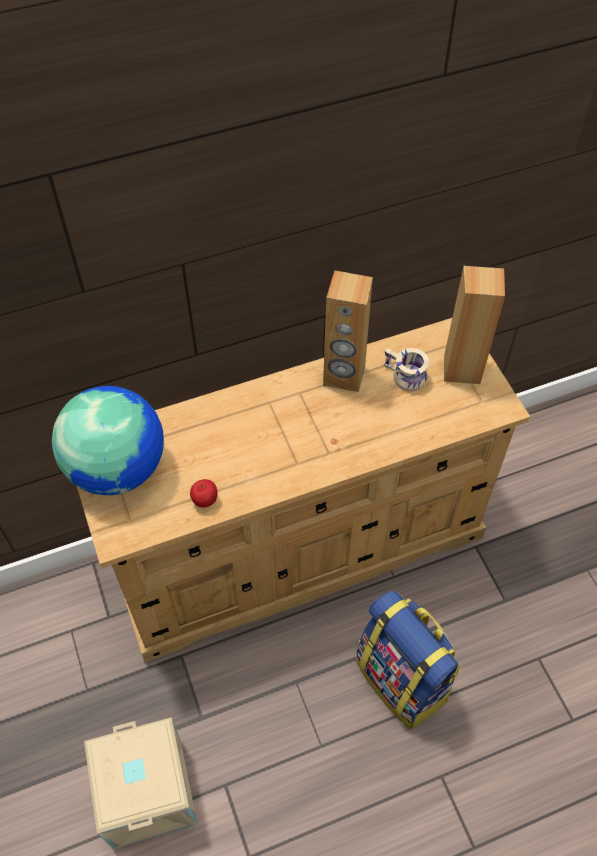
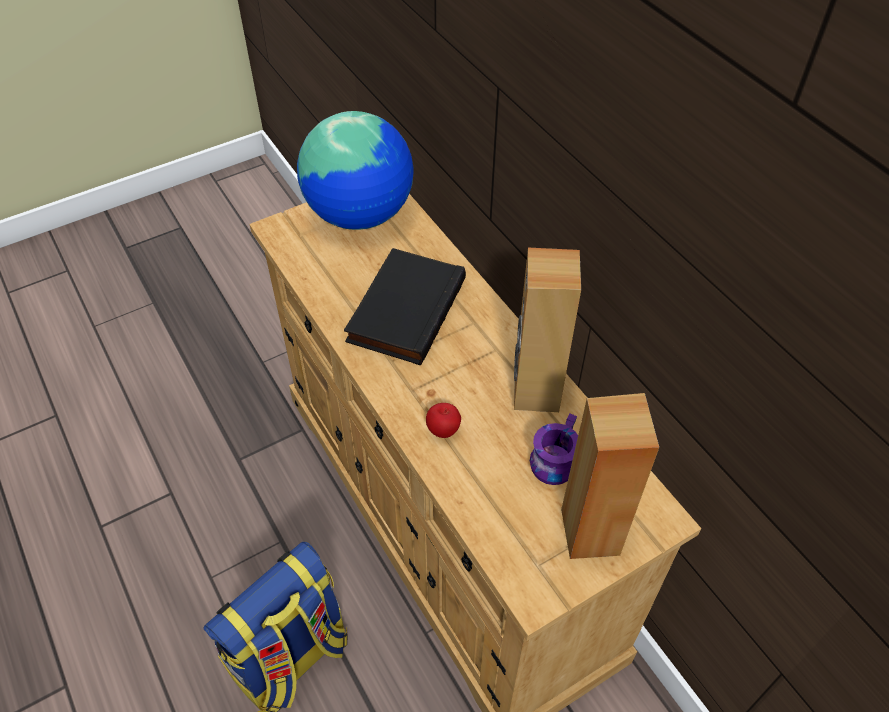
camera: 80 degrees right, 5 degrees down
(150, 793) = (165, 432): beige storage box -> none
(205, 500) = (329, 287): apple -> apple (443, 430)
(244, 448) = (404, 309): none -> black book
(403, 378) = (552, 458): beige mug -> purple mug

